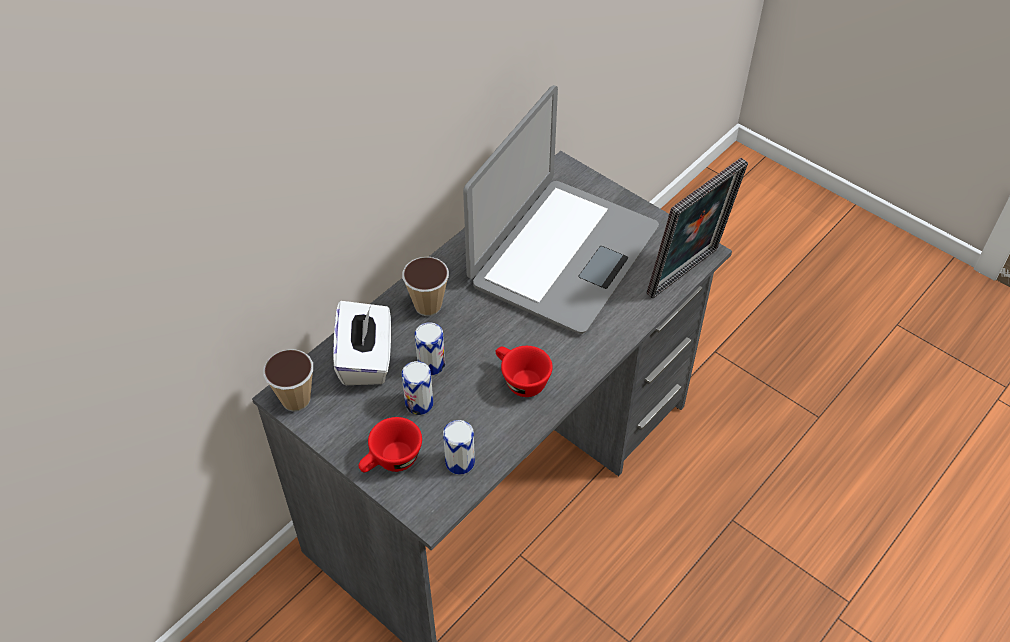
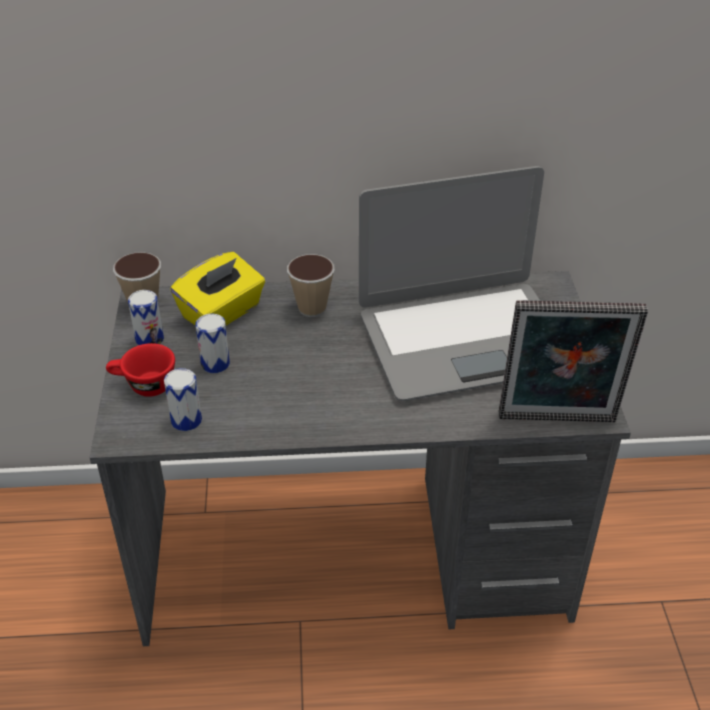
camera: 45 degrees right, 10 degrees down
(366, 359) = (222, 313): white tissue box -> yellow tissue box
(431, 364) = (259, 346): can -> can (149, 339)
(520, 380) = (306, 400): red cup -> none

